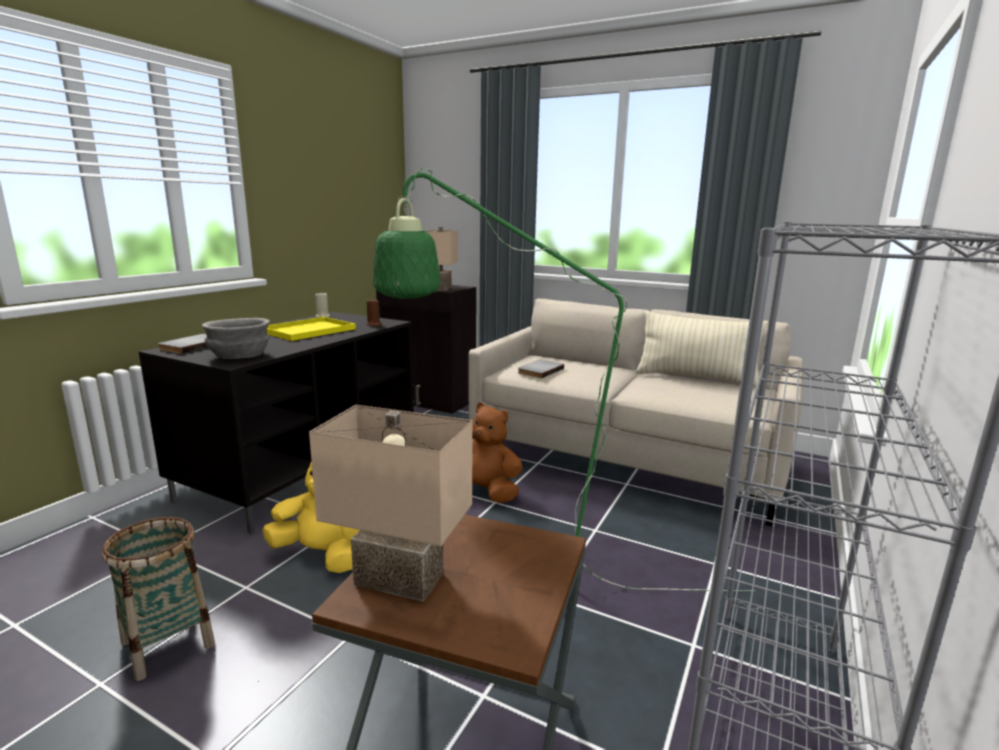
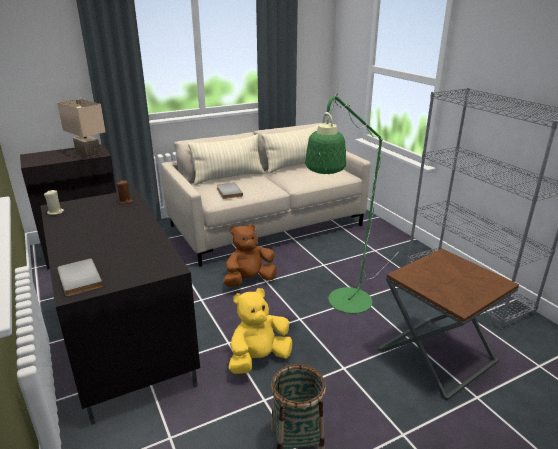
camera: 55 degrees left, 10 degrees up
(238, 356) = (149, 263): grey bowl -> none
(309, 330) = (101, 225): yellow tray -> none
(402, 576) = (448, 292): beige table lamp -> none
(580, 362) = (228, 177): none -> beige pillow

